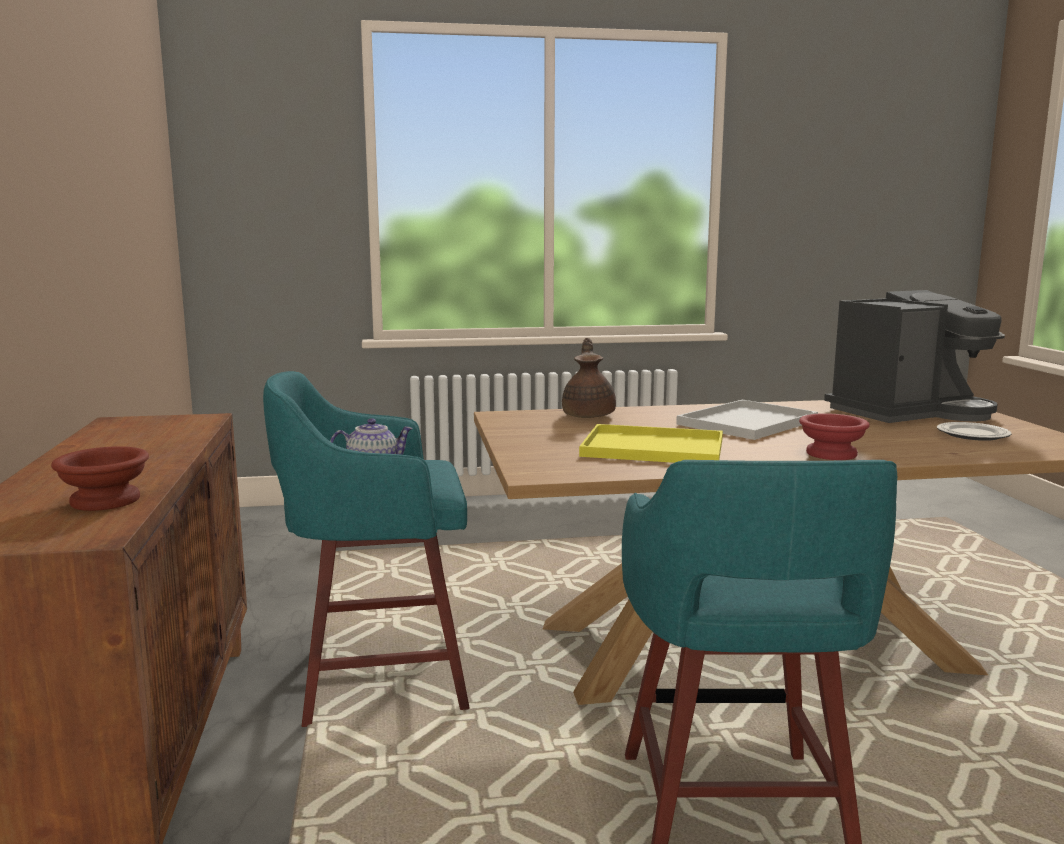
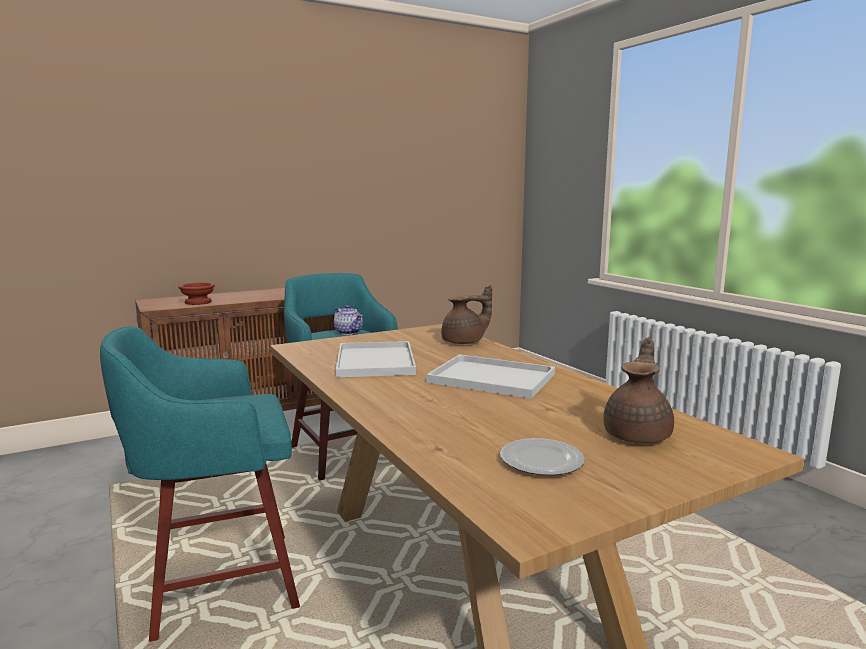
camera: 70 degrees right, 0 degrees up
(650, 448) = (374, 360): yellow tray -> white tray
(833, 454) = (395, 405): red bowl -> none
(909, 412) = (638, 434): coffee machine -> brown teapot

